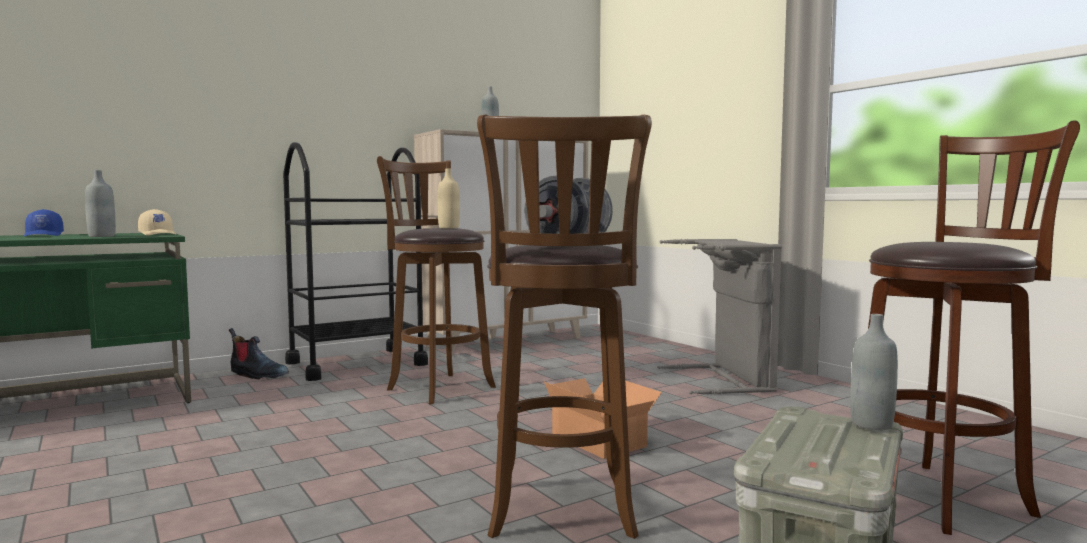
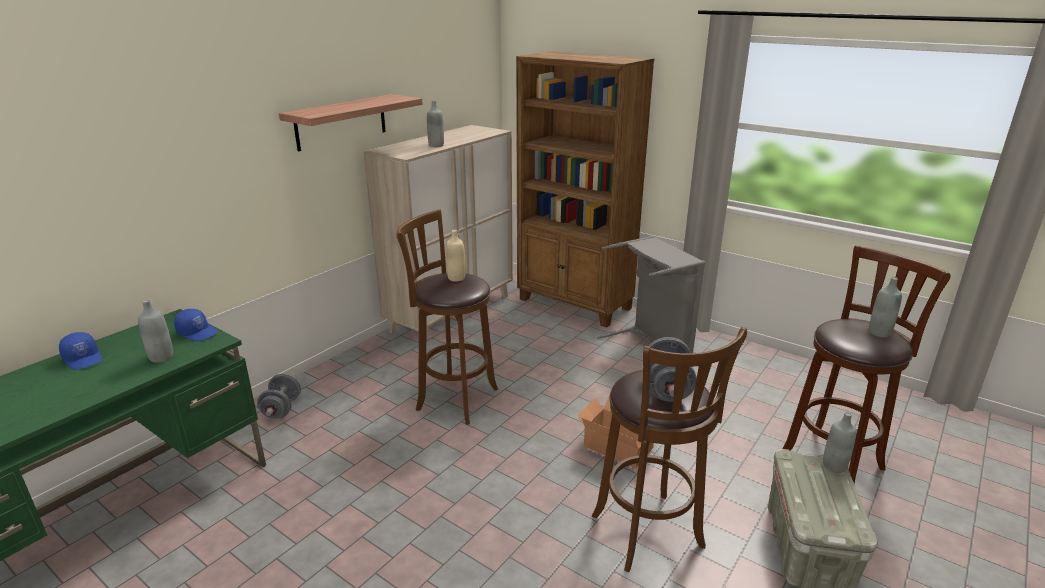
camera: 20 degrees left, 20 degrees up
(158, 234) = (198, 332): beige cap -> blue cap
(257, 375) = (282, 409): boot -> grey dumbbell
(356, 364) = (354, 373): black cart -> none
(392, 100) = (341, 122): none -> shelf
(656, 348) = (575, 304): none -> brown bookcase
(977, 243) = (879, 332): none -> grey bottle

